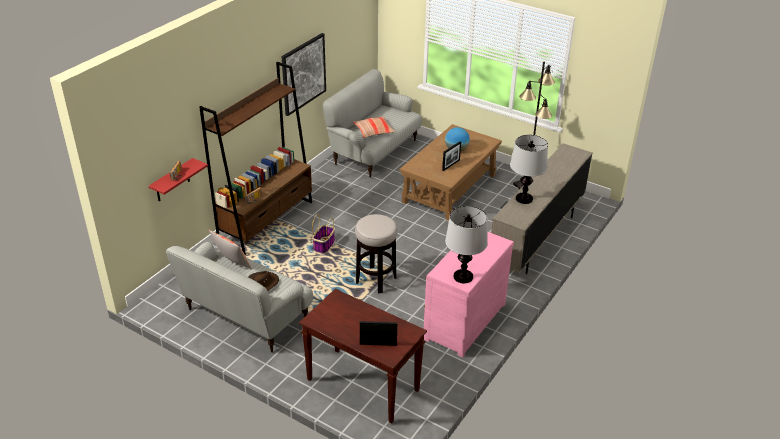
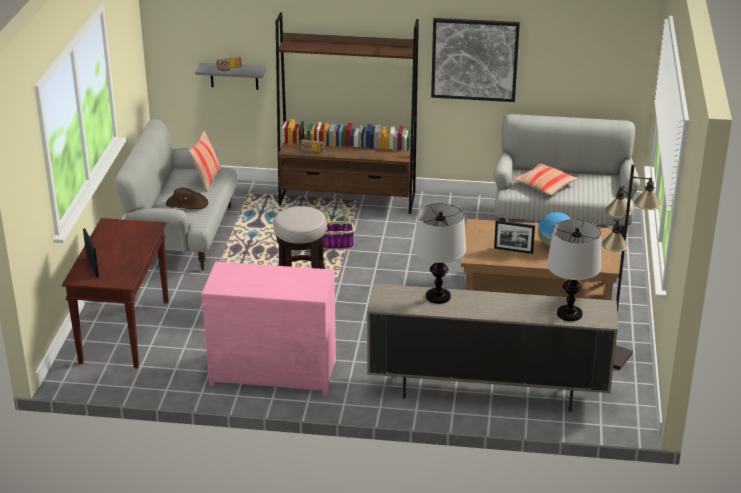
camera: 65 degrees right, 5 degrees down
(172, 181) = (234, 76): red shelf -> grey shelf
(463, 277) = (227, 283): table lamp -> table lamp (569, 313)

